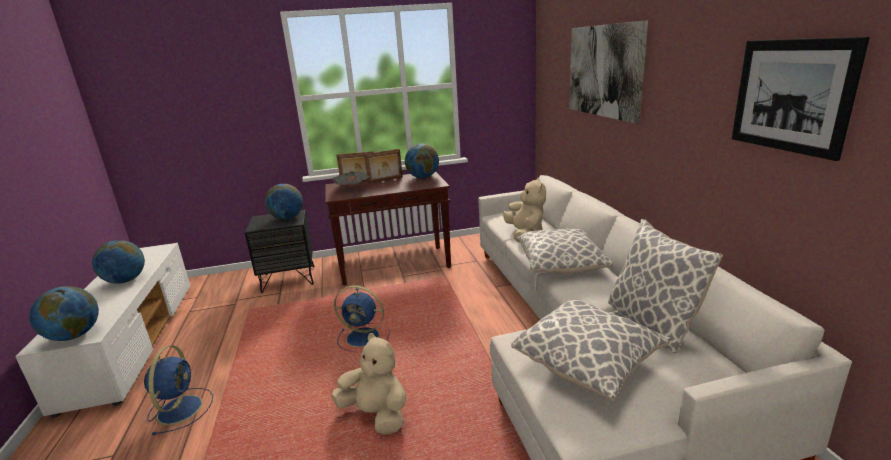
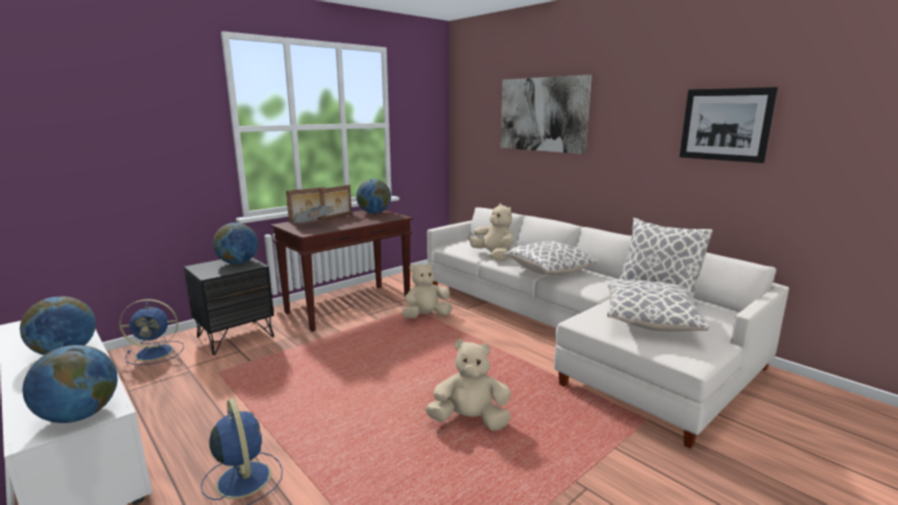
camera: 30 degrees left, 5 degrees down
(364, 337) = (388, 368): blue fan -> blue fan (156, 353)
(449, 288) = (426, 316): none -> beige plush toy

